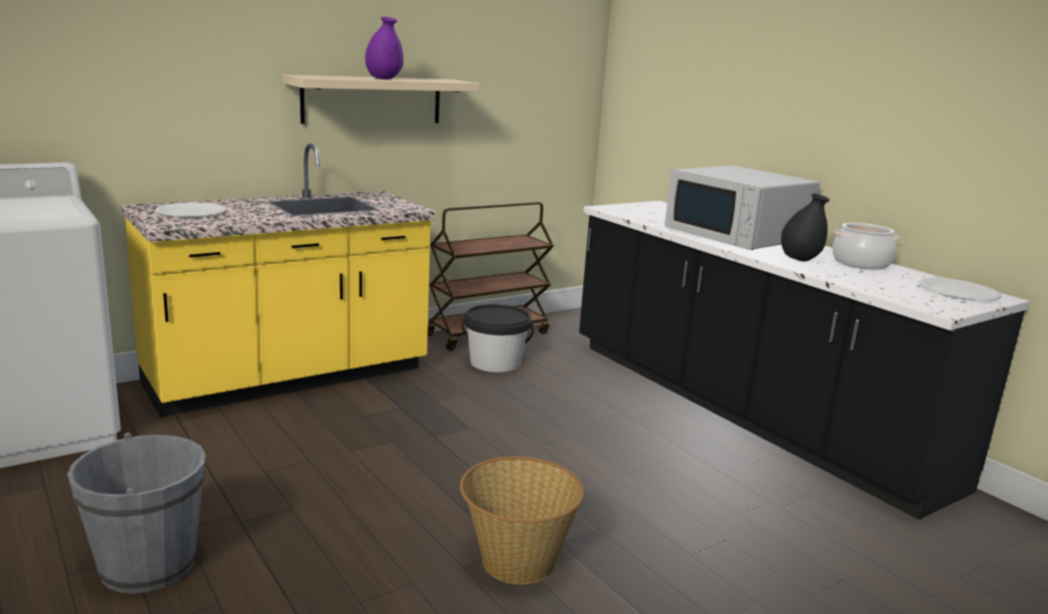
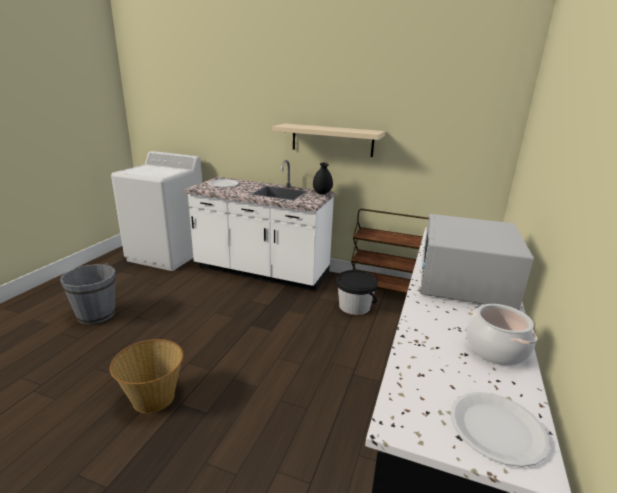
camera: 55 degrees right, 5 degrees up
(289, 379) = (261, 272): yellow counter -> white counter
(384, 79) = (323, 128): purple vase -> none
(800, 259) = (443, 319): black vase -> black vase (322, 193)

